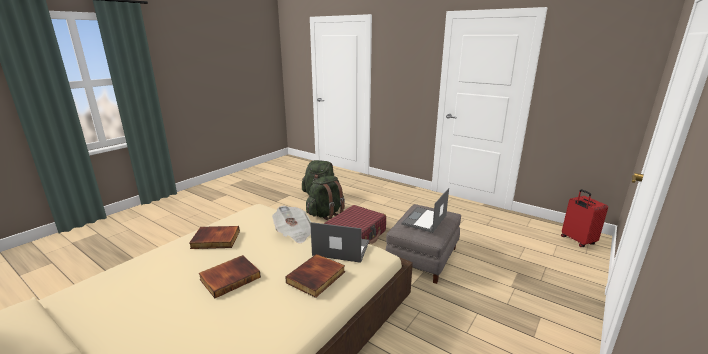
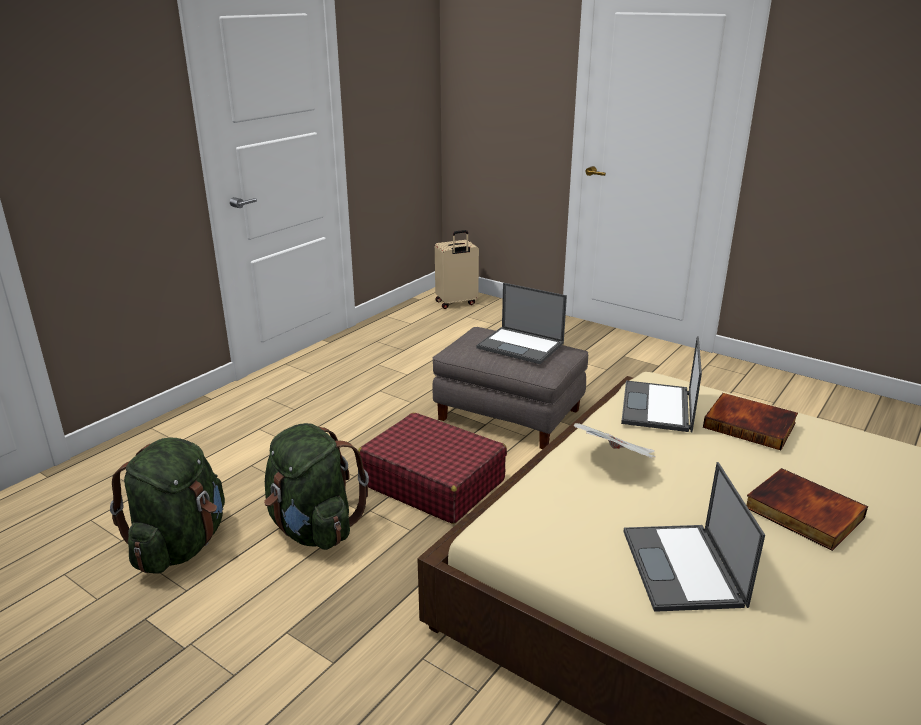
camera: 90 degrees left, 5 degrees up
(215, 240) = (683, 568): book -> laptop
(577, 241) = (456, 303): red suitcase -> beige suitcase

